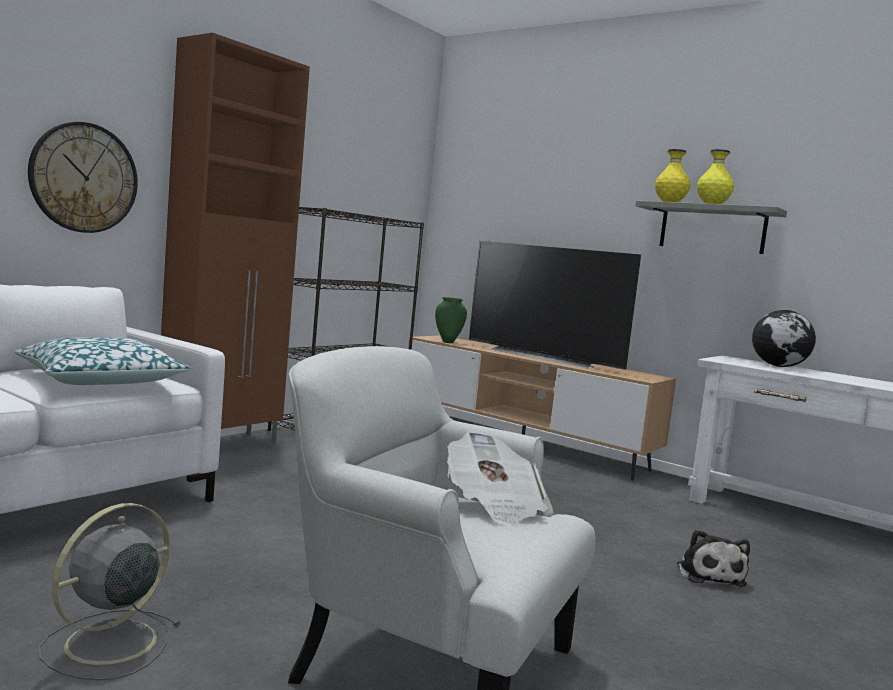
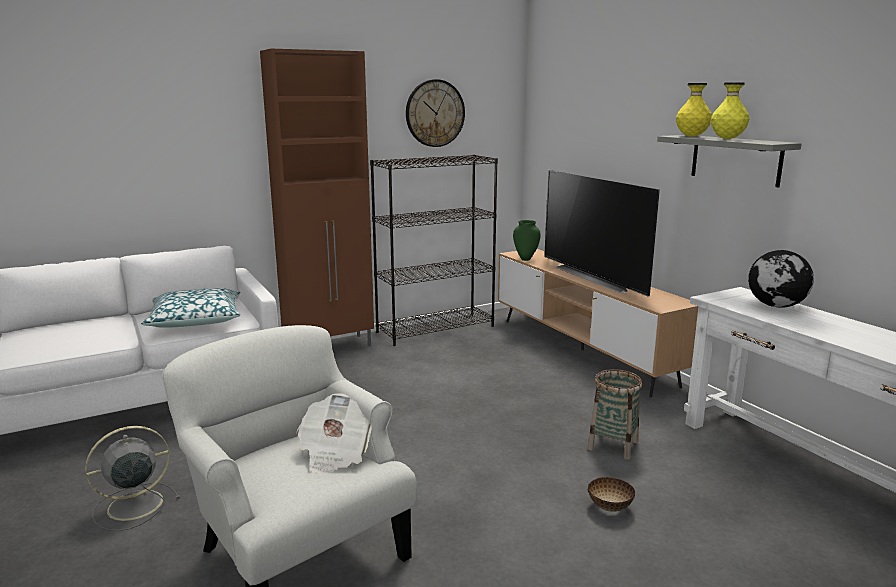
camera: 25 degrees right, 10 degrees up
(84, 178) = (203, 169): wall clock -> wall clock (435, 113)
(648, 522) = (613, 445): none -> basket
(709, 574) = (610, 507): plush toy -> bowl

